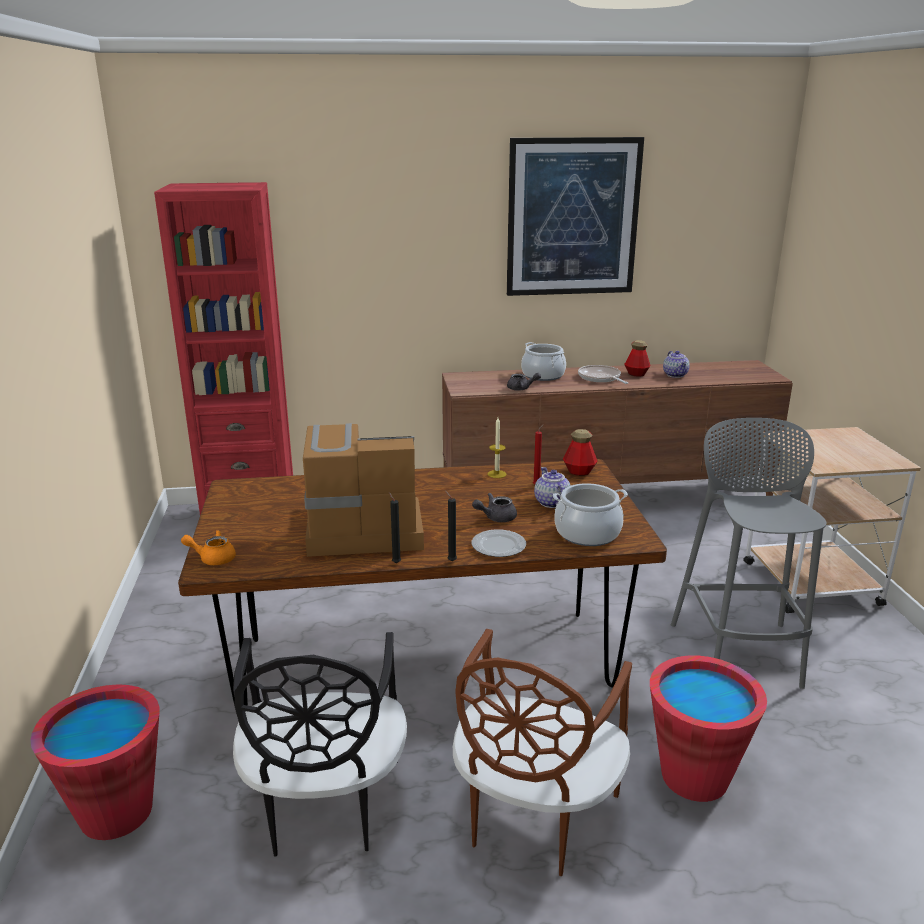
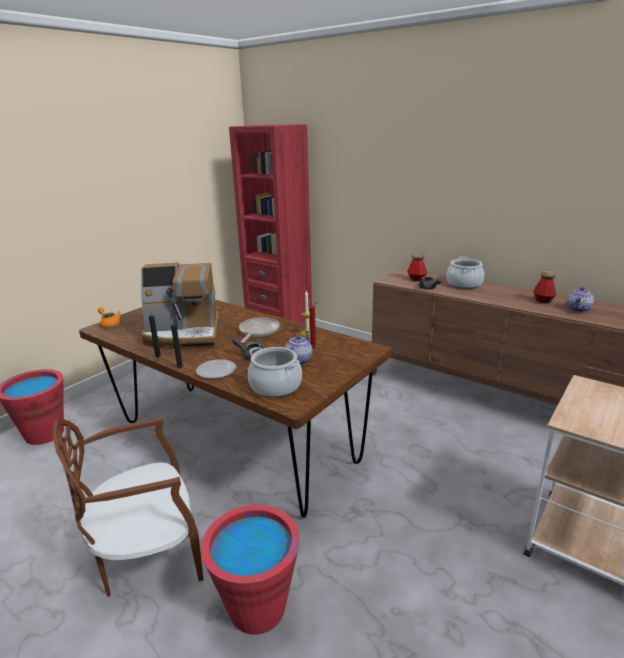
camera: 45 degrees right, 0 degrees up
(325, 807) = (93, 481): black chair -> none
(362, 528) = (184, 335): coffee machine -> coffee machine turned 135 degrees clockwise
(572, 218) = (513, 157): picture -> none
(579, 472) = (358, 350): bottle -> bottle (416, 279)
(600, 378) = (504, 296): frying pan -> frying pan (258, 332)
(739, 652) = (430, 555): grey stool -> none

